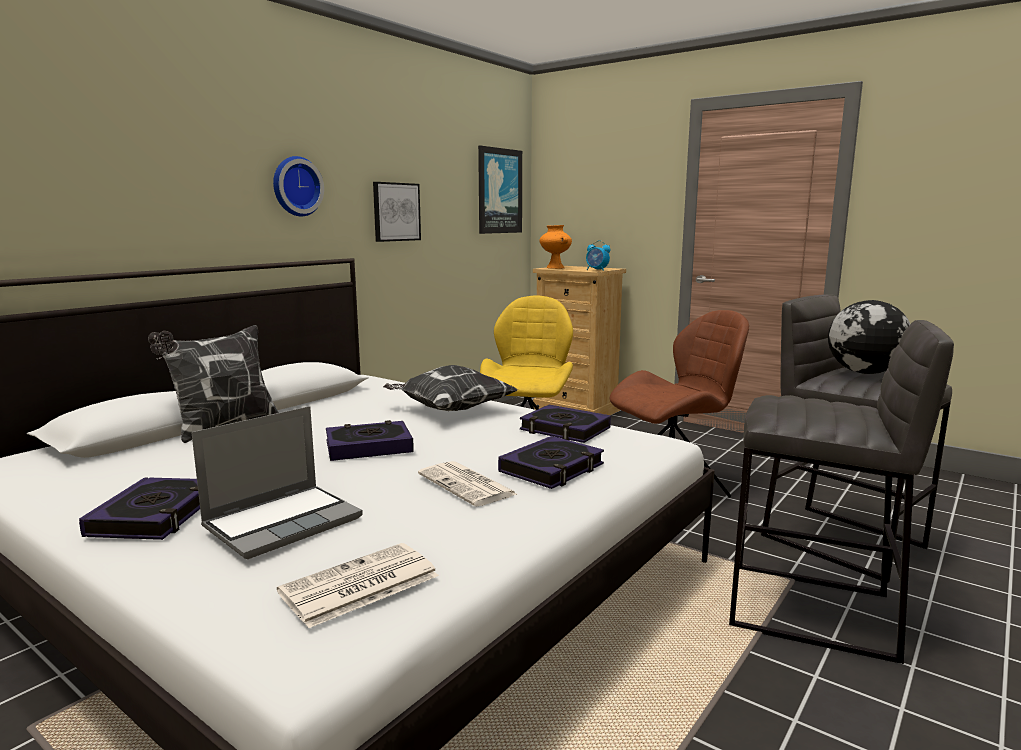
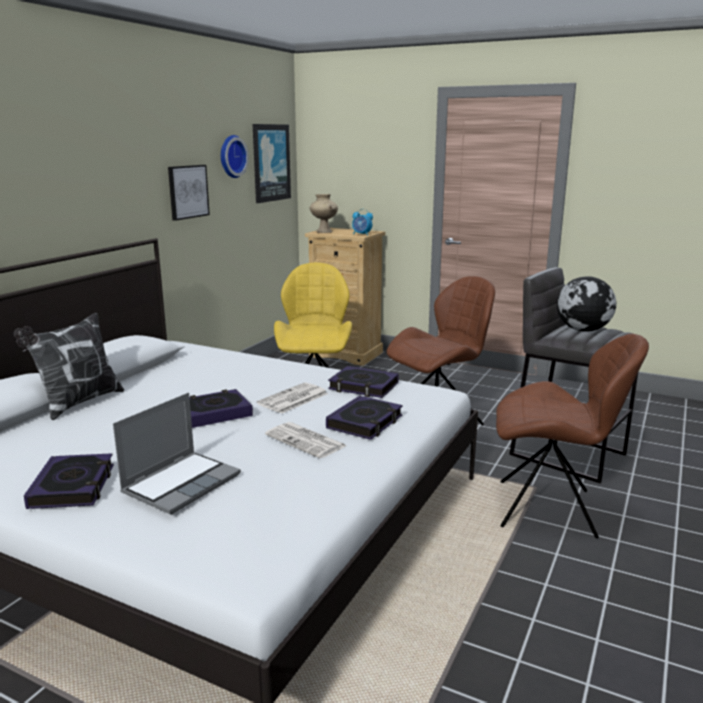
camera: 10 degrees left, 5 degrees up
(295, 186) = (105, 179): wall clock -> wall clock (231, 156)
(358, 585) = (262, 526): newspaper -> newspaper (293, 399)
(449, 410) = (264, 374): pillow -> none
(554, 268) = (323, 232): orange vase -> beige vase
(812, 611) = (550, 509): grey stool -> brown chair

